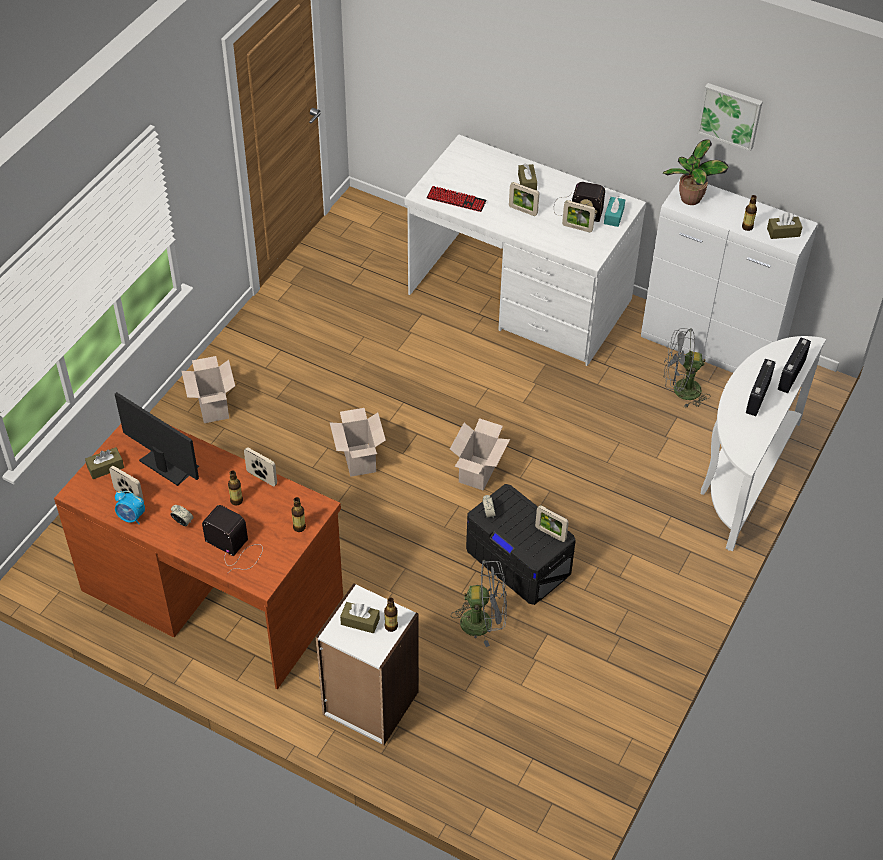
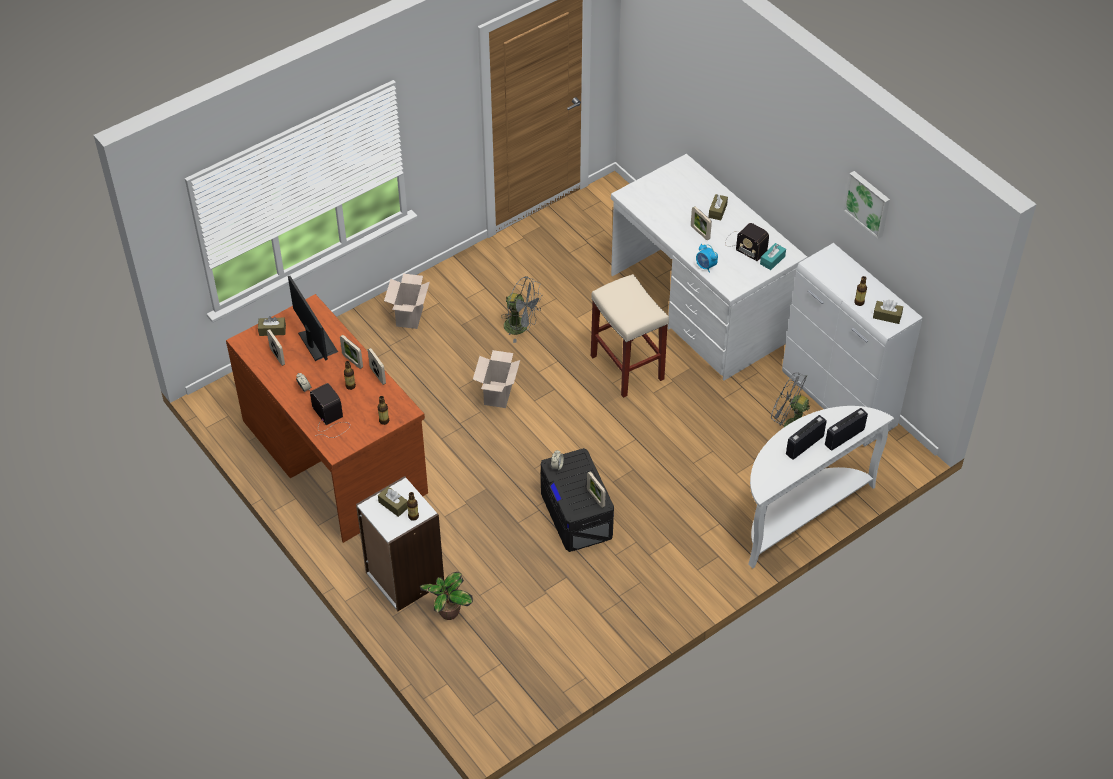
camera: 25 degrees right, 0 degrees up
(131, 517) = (271, 372): alarm clock -> alarm clock (705, 266)
(456, 200) = (651, 207): keyboard -> none
(478, 474) = (584, 437): cardboard box -> none
(479, 385) = (626, 367): none -> beige stool
(483, 622) = (522, 550): grey fan -> grey fan (521, 327)
(577, 228) = (736, 260): picture frame -> picture frame (352, 361)
(690, 199) = (826, 265): potted plant -> potted plant (448, 613)

